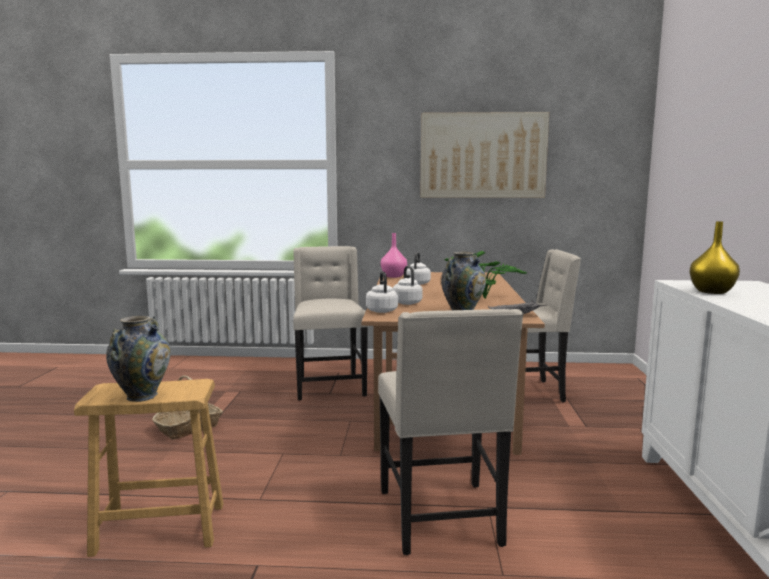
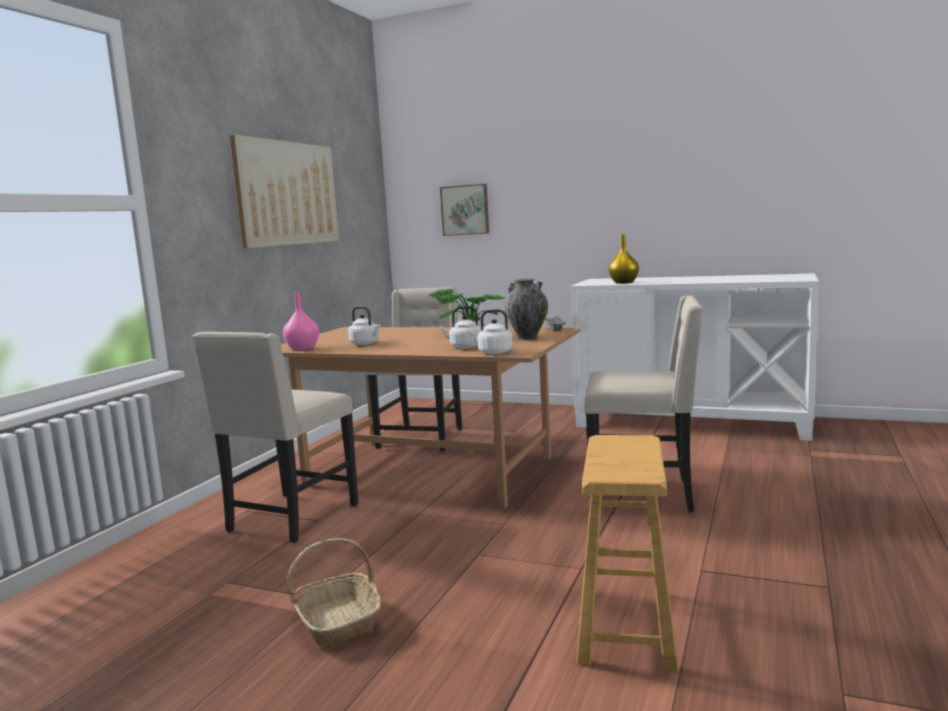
camera: 70 degrees left, 0 degrees up
(142, 396) = (641, 457): vase -> none
(329, 385) = (290, 519): beige chair -> beige chair turned 75 degrees counterclockwise
(689, 174) = (465, 210): none -> picture

